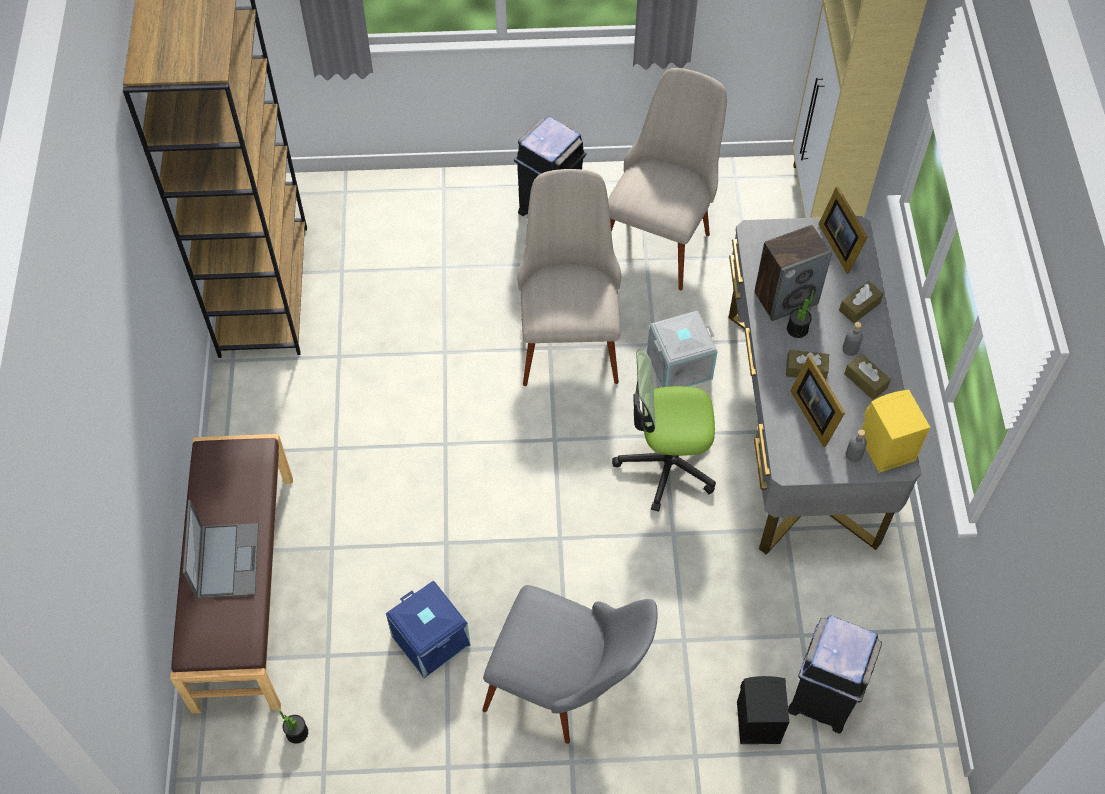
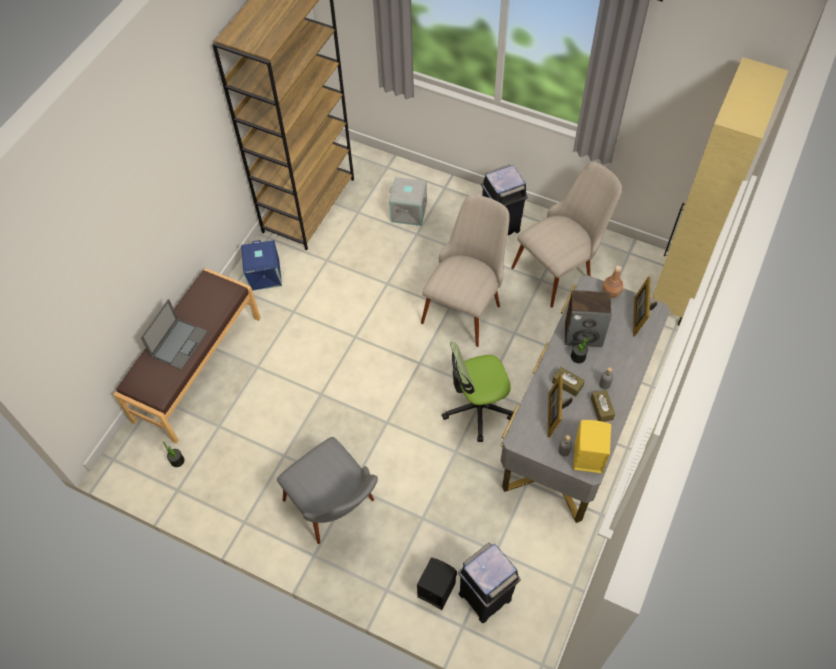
camera: 30 degrees right, 0 degrees up
(432, 640) = (279, 445): blue storage box -> blue storage box (265, 275)
(666, 463) = (477, 408): office chair -> office chair turned 45 degrees counterclockwise
(679, 364) = (522, 352): grey storage box -> grey storage box (409, 211)
(787, 230) = (611, 292): none -> brown bottle
(859, 307) = (628, 360): brown tissue box -> none

